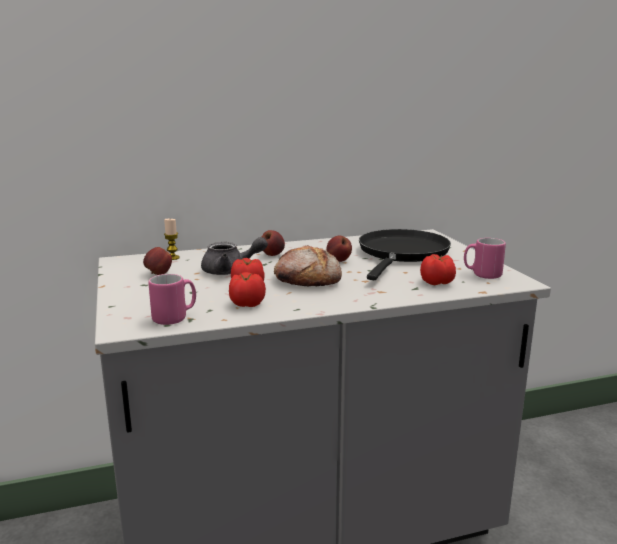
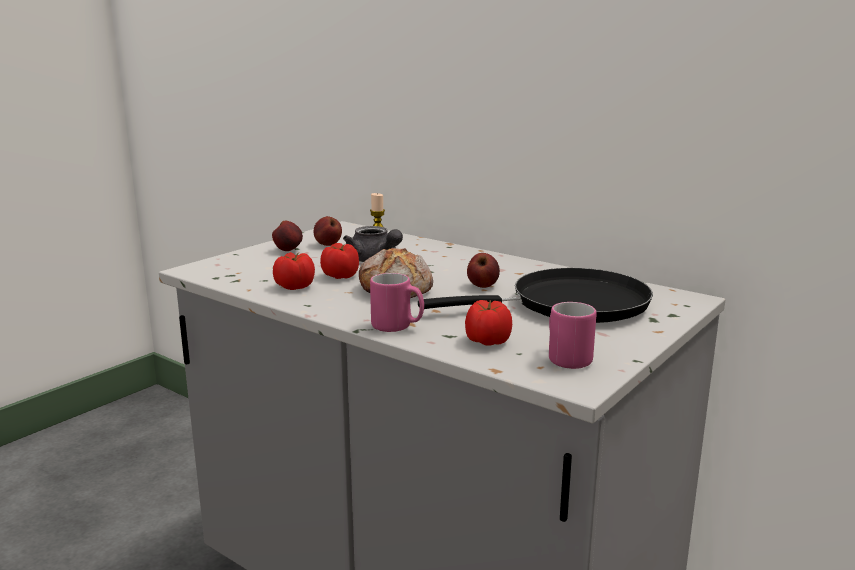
camera: 55 degrees right, 0 degrees up
(175, 318) = (232, 276): pink mug -> pink mug (398, 327)
(272, 255) = (451, 260): apple -> apple (288, 250)

